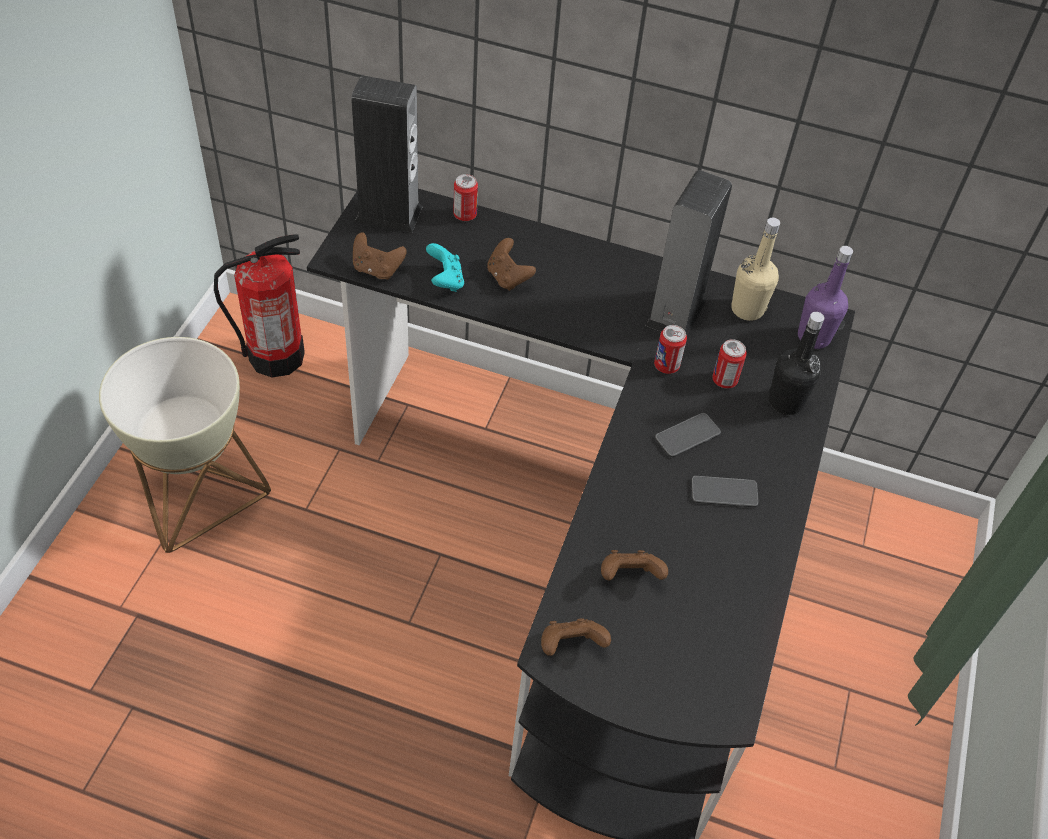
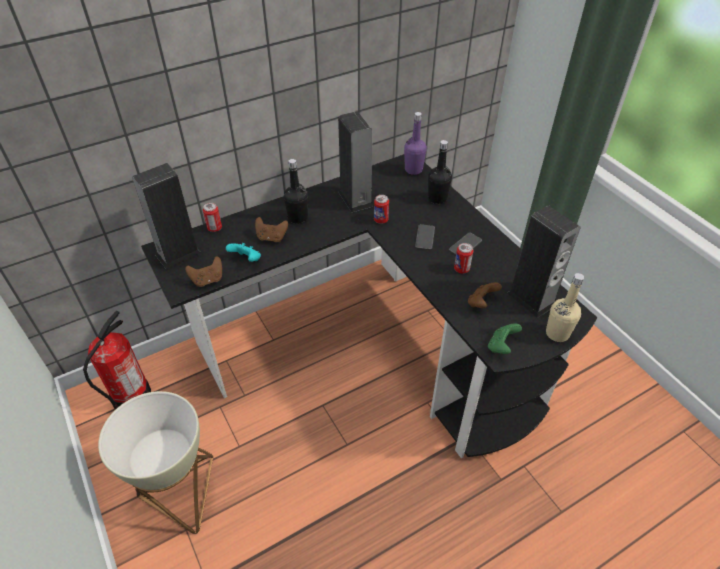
camera: 45 degrees left, 5 degrees down
(571, 279) = (298, 218): none -> black bottle
(571, 646) = (501, 346): brown game controller -> green game controller
(702, 634) = (531, 299): none -> speaker
(724, 380) = (407, 208): can -> can (461, 269)
(747, 309) = (378, 178): beige bottle -> beige bottle (557, 333)

